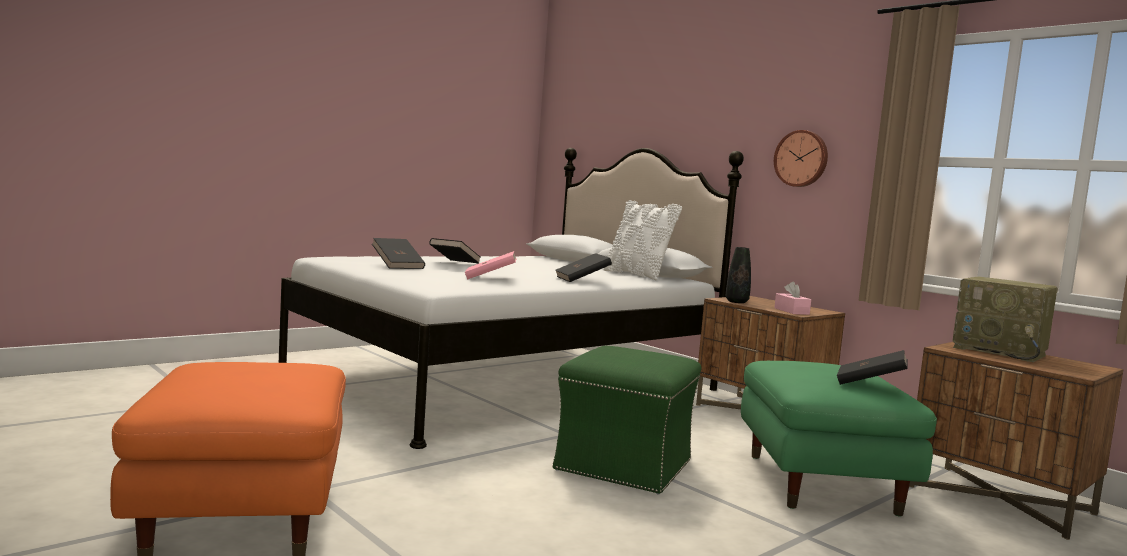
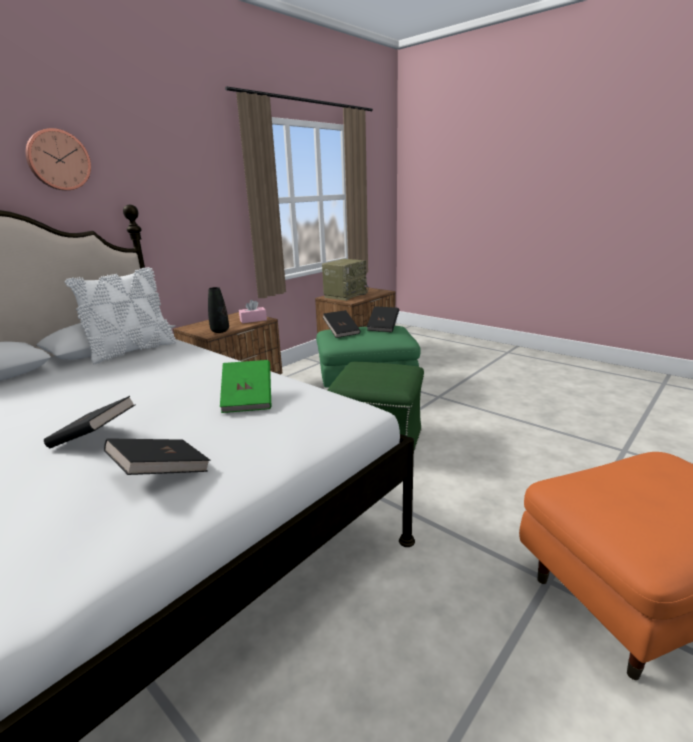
camera: 95 degrees left, 15 degrees up
(490, 278) = (248, 400): pink book -> green book
(582, 280) = (210, 365): black book -> black book (341, 332)
(801, 158) = (182, 206): wall clock -> wall clock (58, 160)

